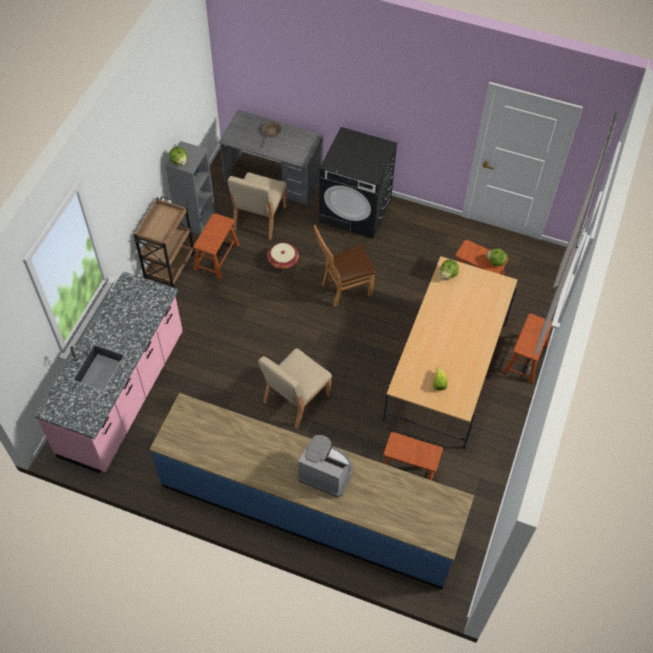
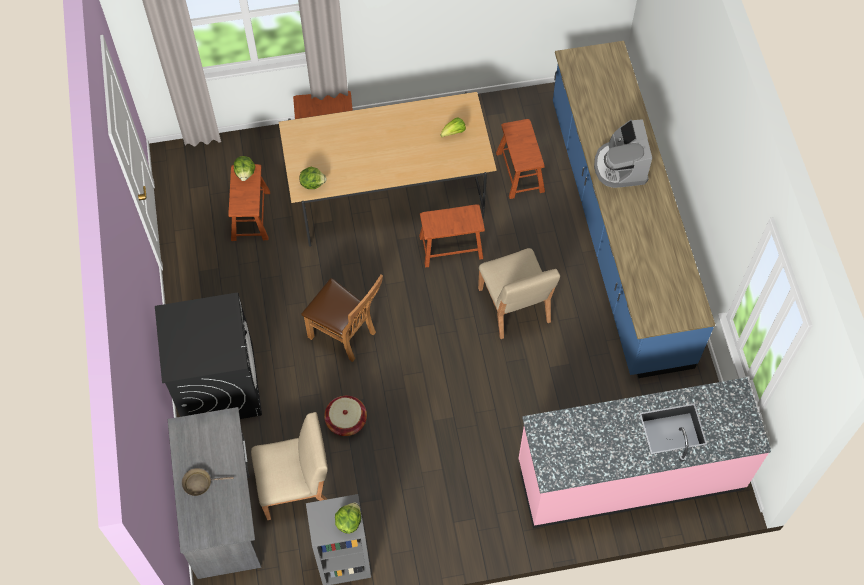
camera: 120 degrees left, 5 degrees up
(169, 266) = (434, 544): brown cart -> none
(217, 257) = (386, 498): brown stool -> brown stool (451, 247)
(295, 399) = (514, 306): beige chair -> beige chair turned 60 degrees clockwise

